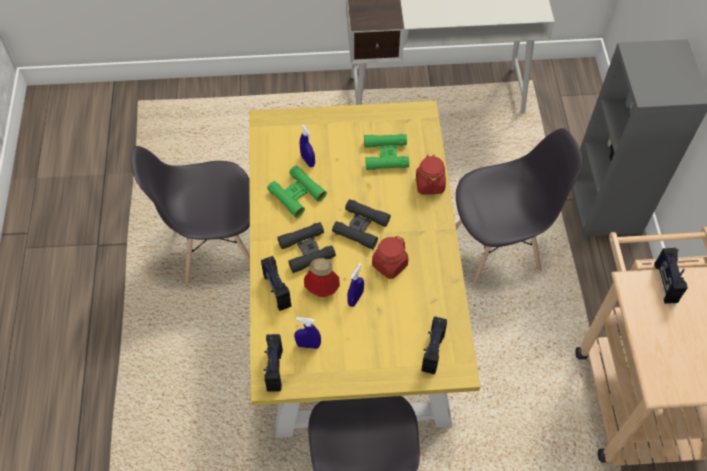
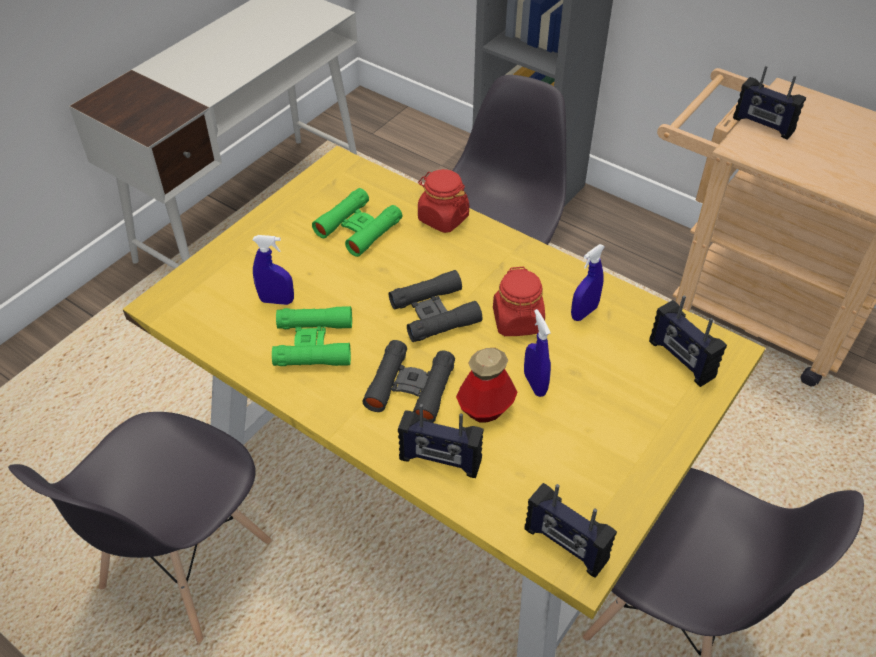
camera: 50 degrees left, 10 degrees down
(308, 345) = (560, 479): blue spray bottle -> blue spray bottle (584, 312)

